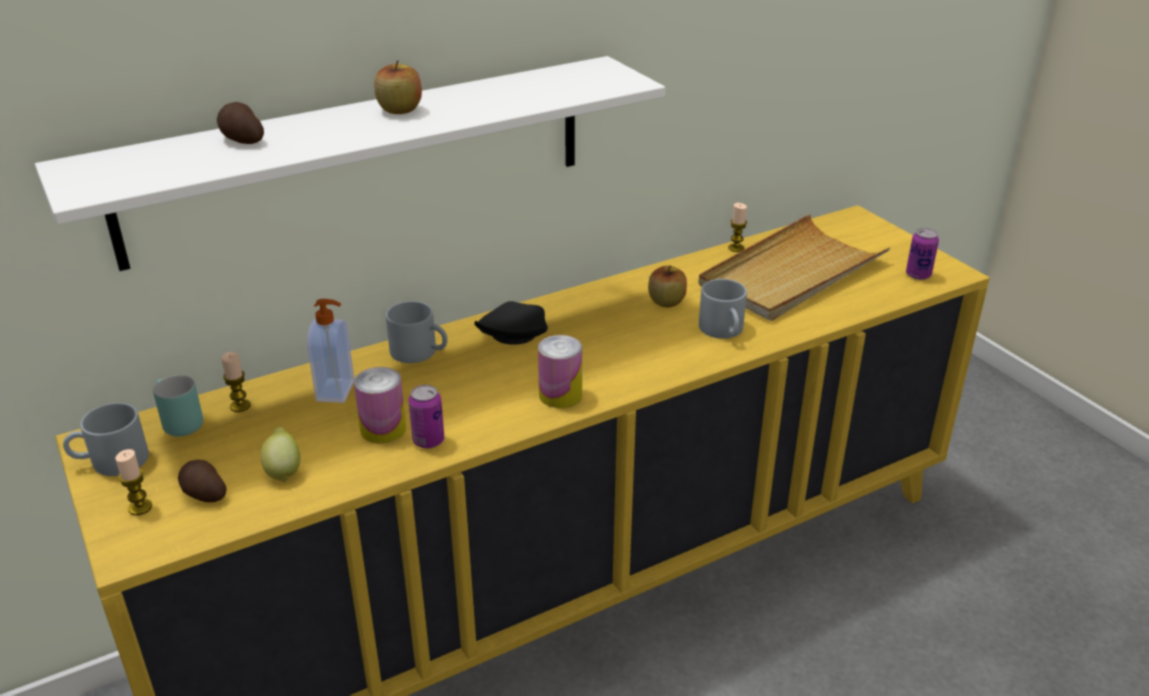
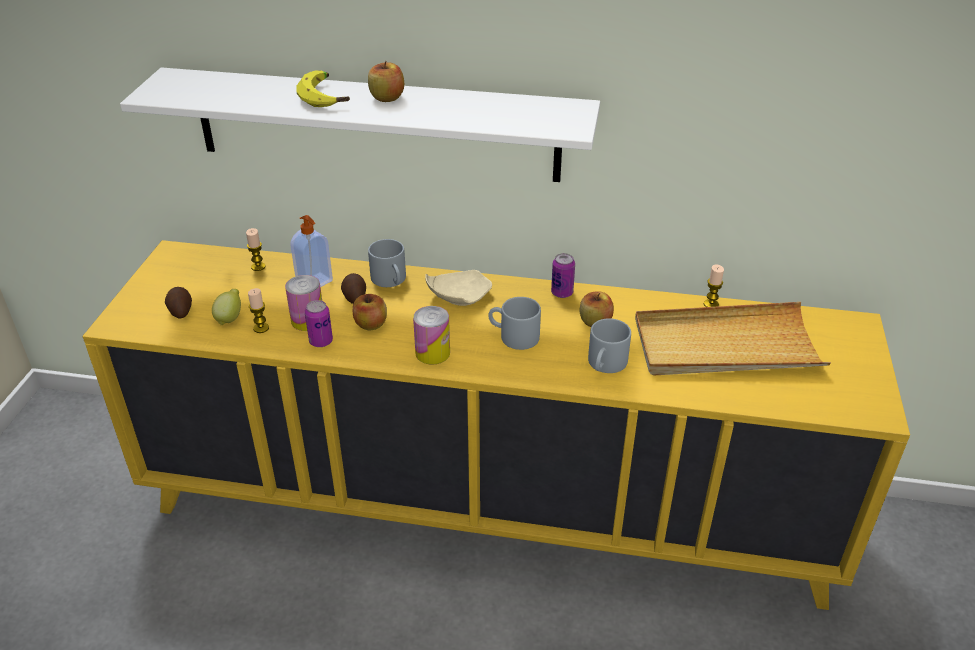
camera: 40 degrees right, 5 degrees up
(110, 462) = (165, 268): grey mug -> grey mug (513, 336)
(140, 507) = (147, 302): candle -> candle (261, 328)
(176, 423) = (218, 261): turquoise mug -> none
(241, 140) = (270, 88): potato -> potato (354, 297)
(327, 127) = (326, 96): none -> banana
(459, 400) = (371, 324): none -> apple
(512, 337) = (458, 297): black plate -> beige plate
(918, 275) = (839, 399): can -> can (562, 293)

